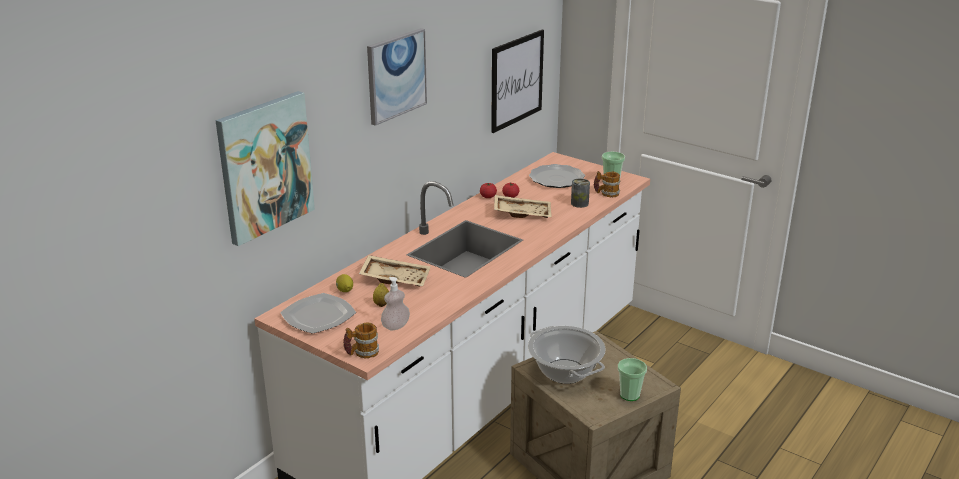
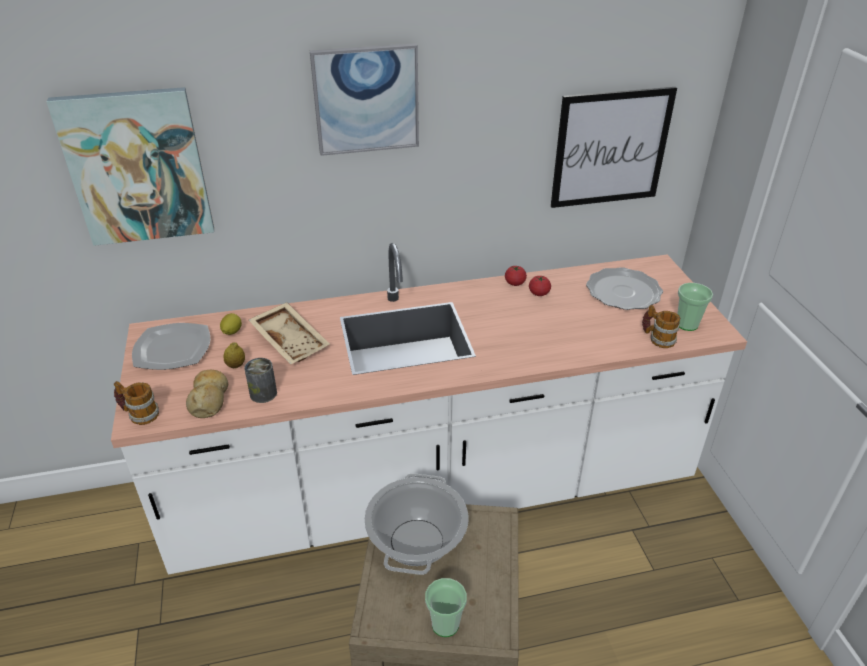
camera: 40 degrees right, 10 degrees up
(395, 326) = (209, 399): soap dispenser -> bread
(522, 213) = (522, 320): beige tray -> none
(579, 203) = (605, 337): can -> can (263, 393)

